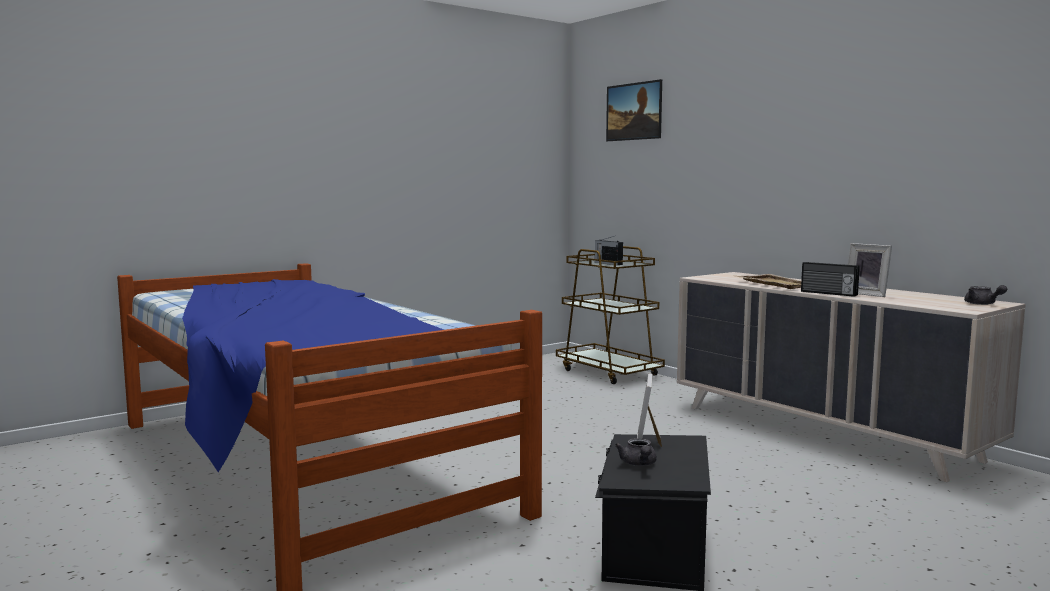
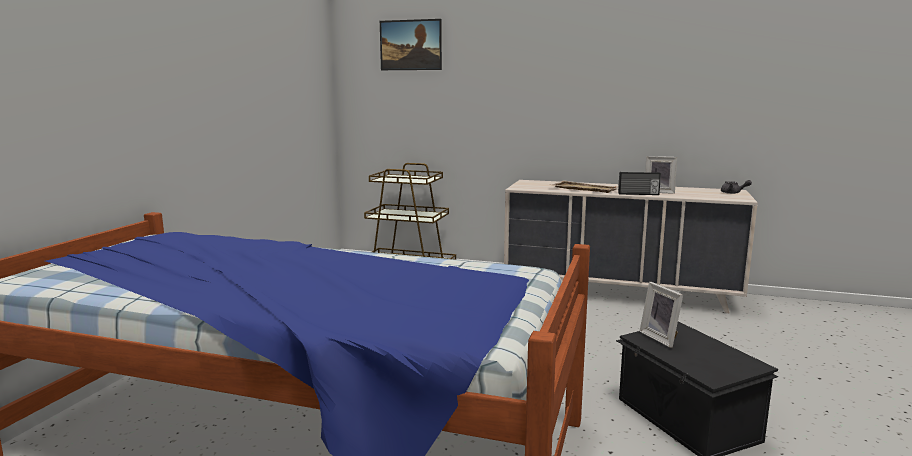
camera: 35 degrees left, 5 degrees up
(608, 263) = (407, 179): radio -> none
(638, 464) = (694, 359): grey teapot -> none

